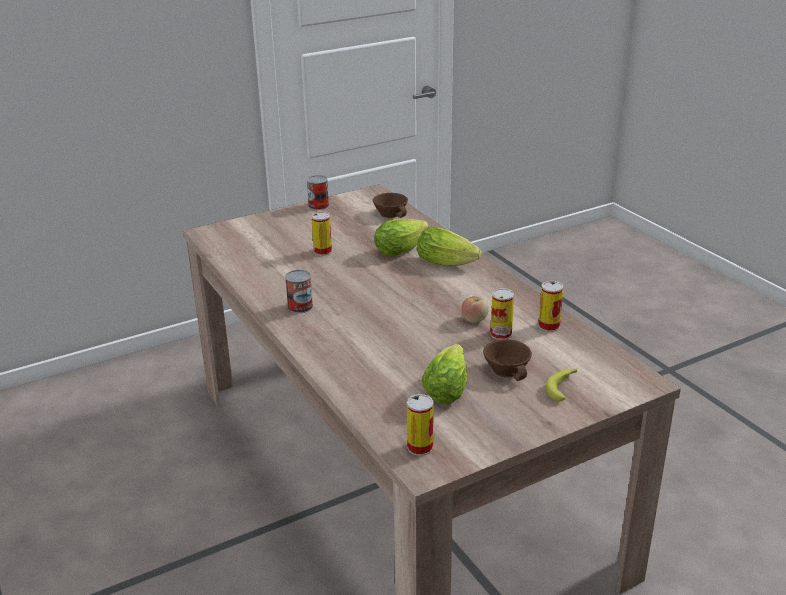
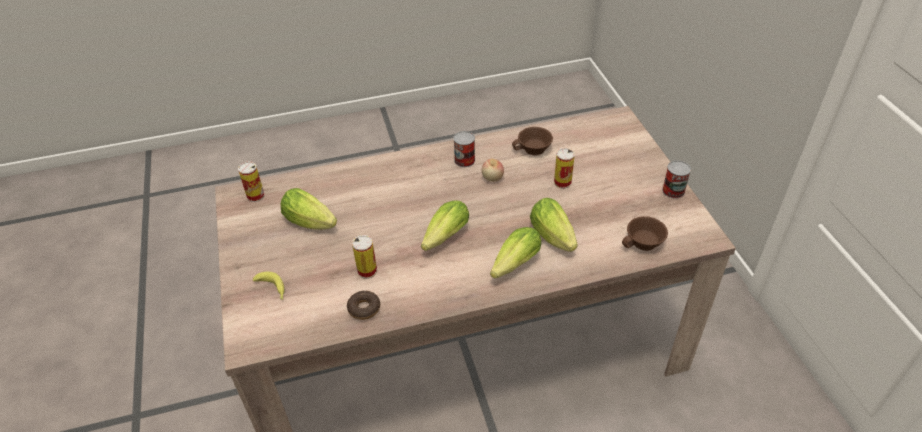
camera: 105 degrees right, 15 degrees up
(431, 300) = (443, 238): none -> lettuce
(474, 319) = (398, 259): apple -> apple (492, 178)
(508, 369) = (314, 262): brown cup -> brown cup (533, 150)
(549, 326) = (364, 308): can -> donut

